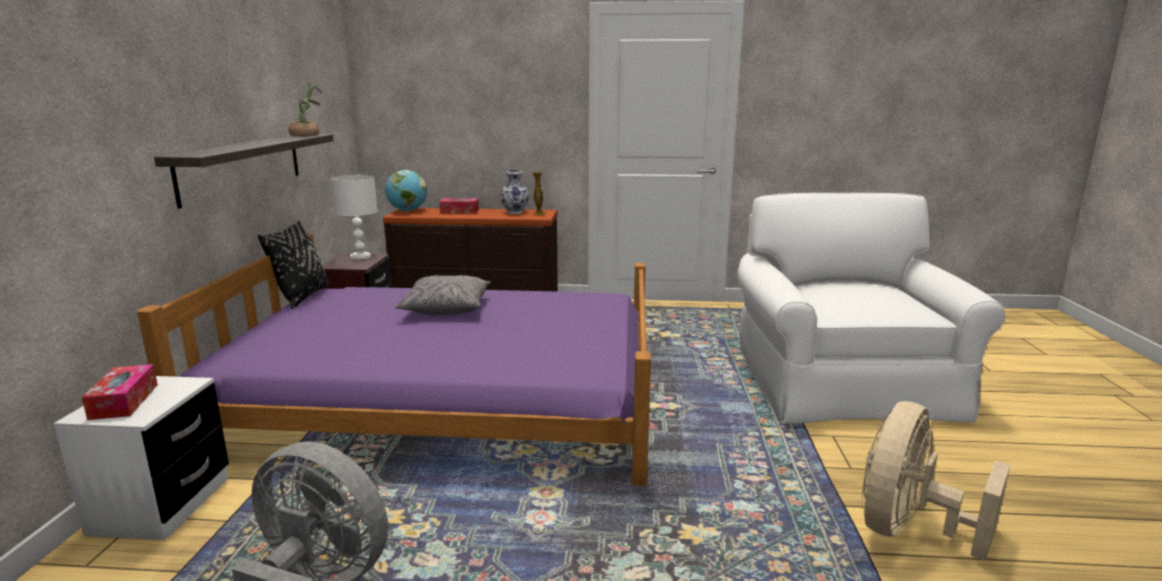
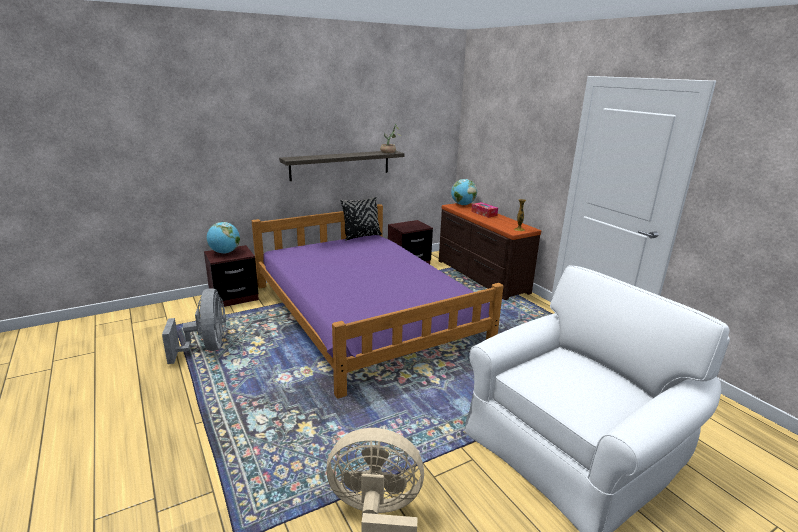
camera: 55 degrees right, 5 degrees up
(124, 401) = (225, 252): tissue box -> globe
(162, 505) = (234, 298): white nightstand -> brown nightstand
(360, 257) = (418, 224): white table lamp -> none
(446, 308) = (386, 266): grey pillow -> none
(515, 212) = (511, 223): vase -> none

